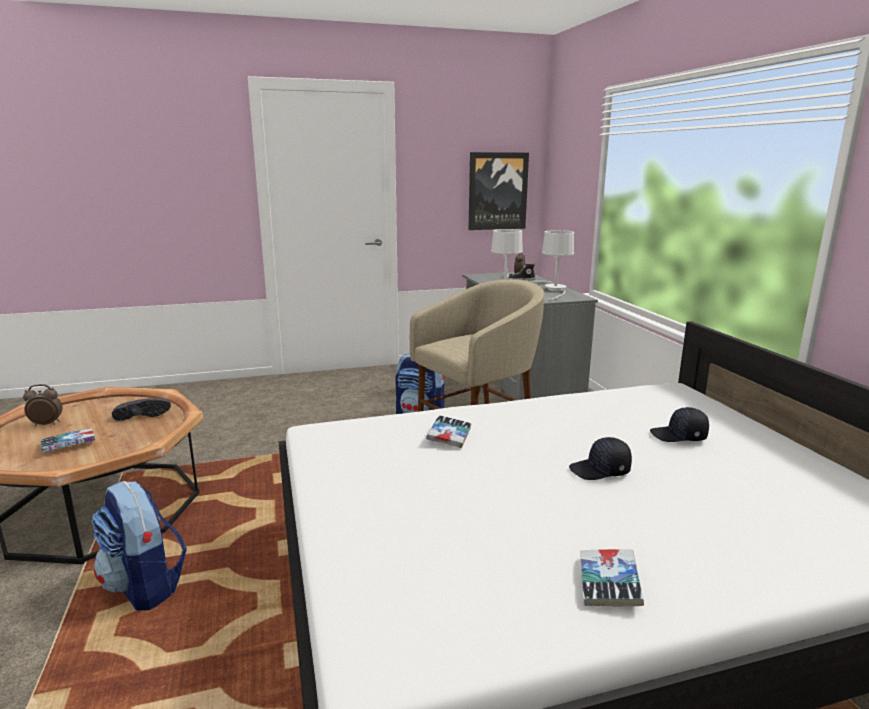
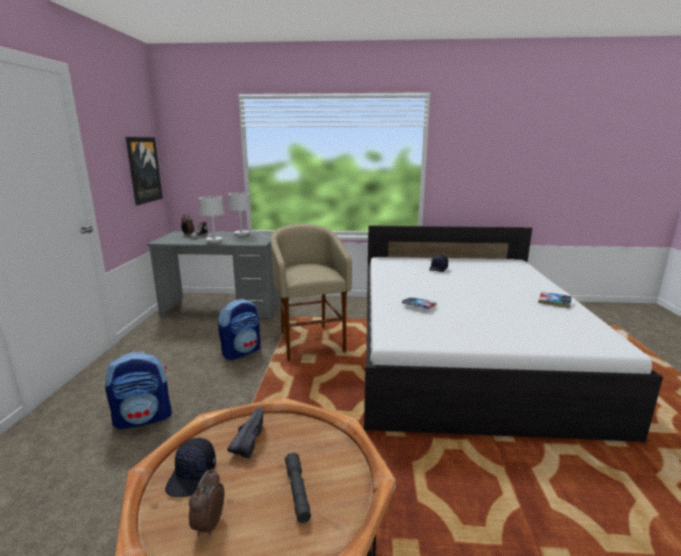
camera: 70 degrees left, 0 degrees up
(69, 445) = (297, 491): book -> grey flashlight
(145, 586) = (423, 512): backpack -> backpack (144, 418)
(600, 470) = (468, 286): black cap -> black cap (192, 475)

